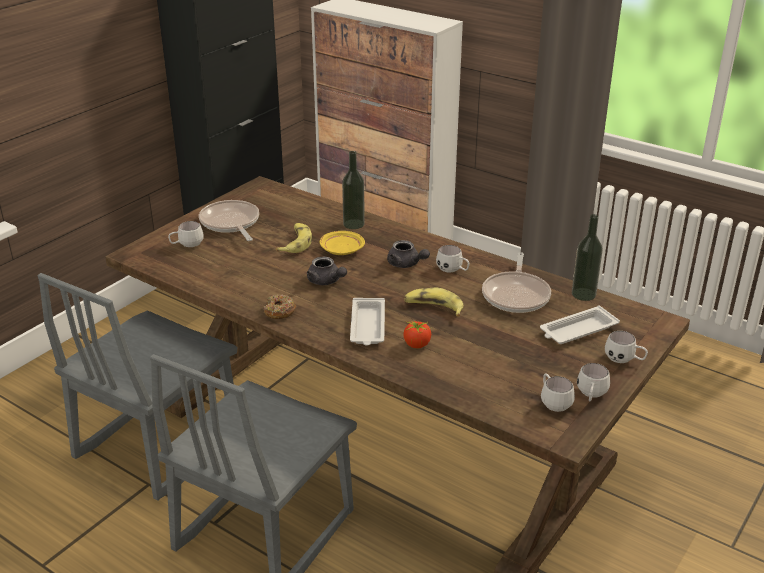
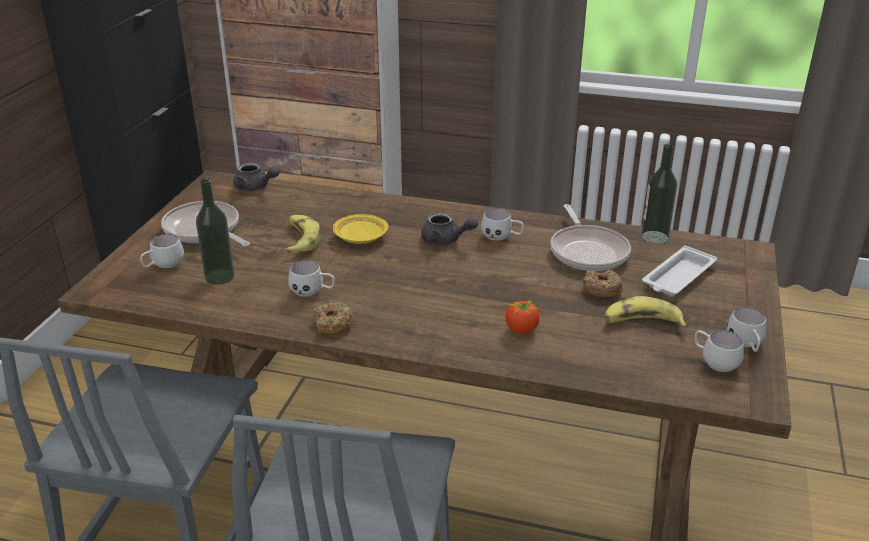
camera: 20 degrees left, 0 degrees up
(326, 281) = (366, 277): grey teapot -> grey teapot (255, 187)
(353, 224) = (355, 206): bottle -> bottle (219, 277)
(367, 326) = (451, 320): white tray -> none
(433, 308) = (510, 283): banana -> banana (642, 323)
(504, 327) = (601, 289): none -> donut
(624, 360) = (748, 299): white mug -> white mug (313, 292)

